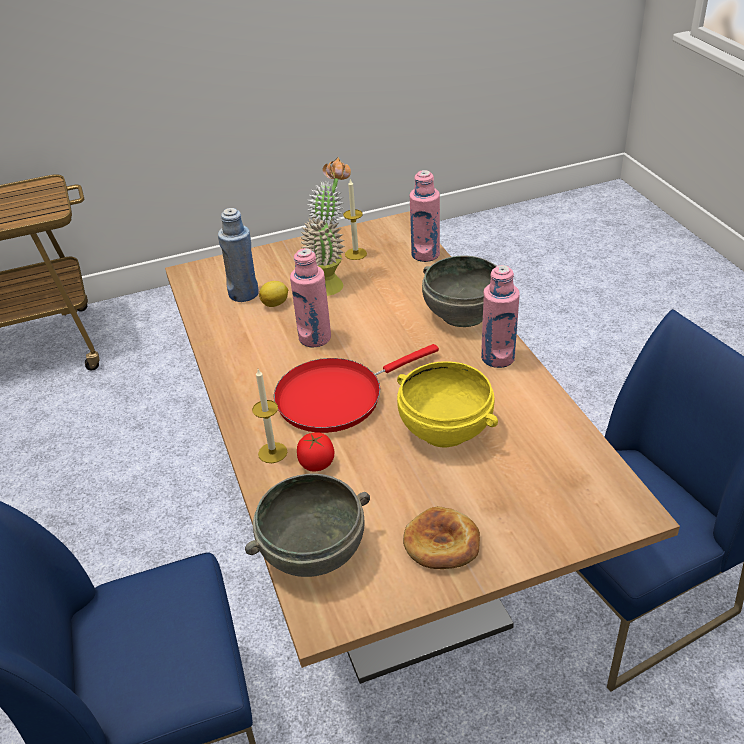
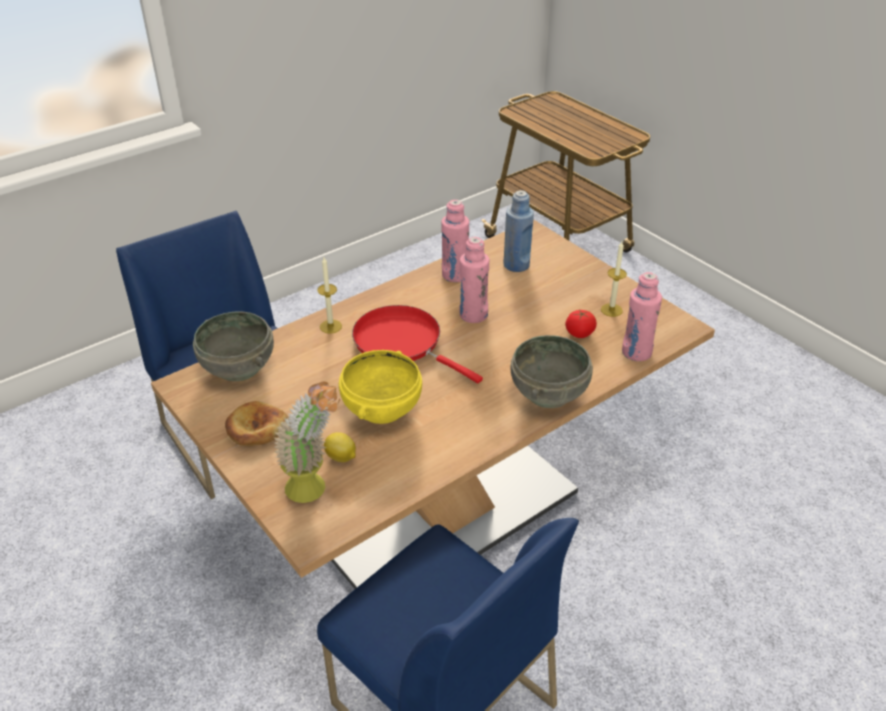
camera: 70 degrees right, 0 degrees up
(276, 304) = (511, 284): lemon -> lemon (341, 457)
(316, 463) = (325, 349): tomato -> tomato (579, 333)
(332, 282) = (559, 306): potted plant -> potted plant (315, 490)
(498, 358) = (490, 426): pink bottle -> pink bottle (455, 275)

